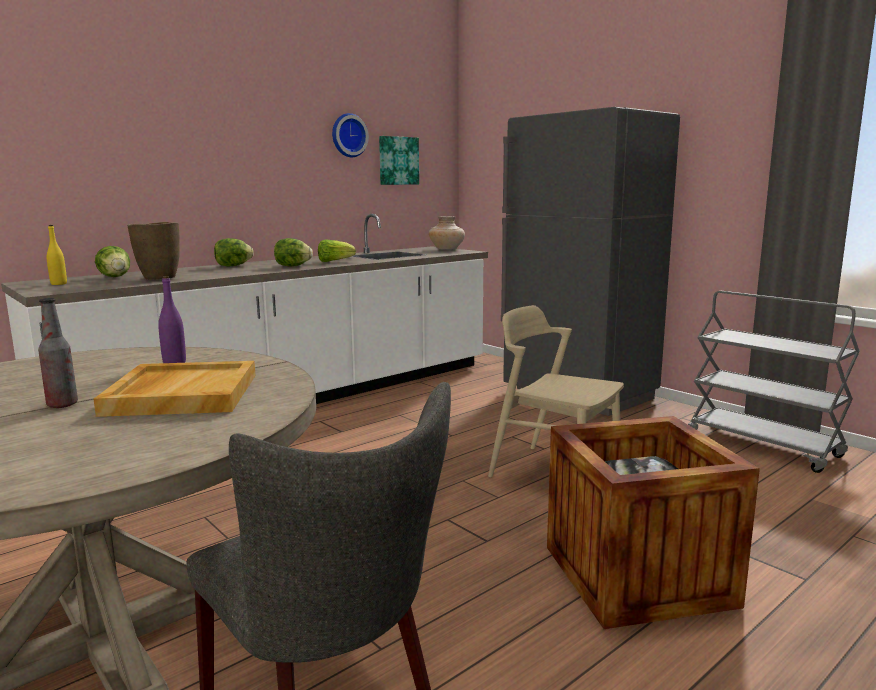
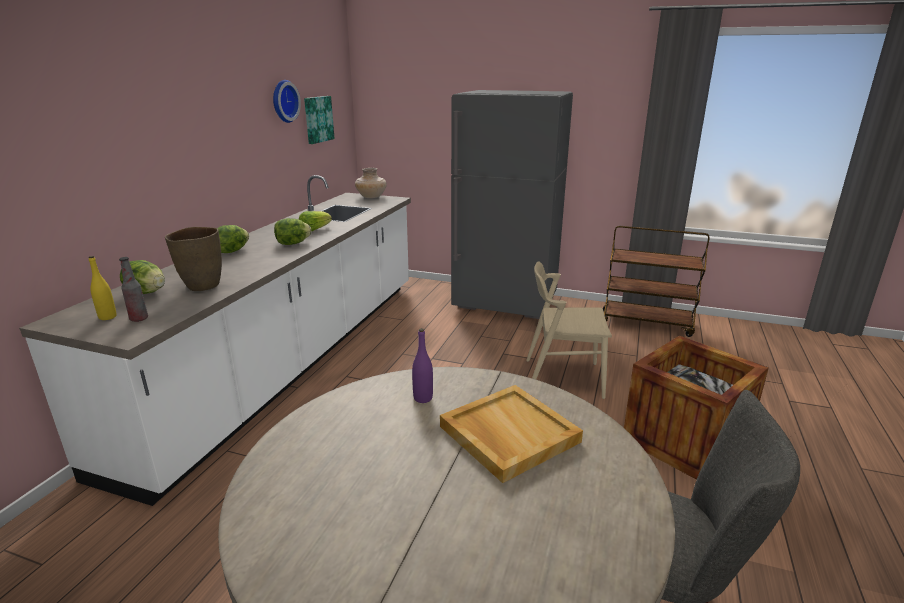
camera: 30 degrees left, 10 degrees up
(62, 405) = (447, 479): bottle -> bottle (139, 319)
(763, 446) = (646, 323): grey cart -> brown cart

